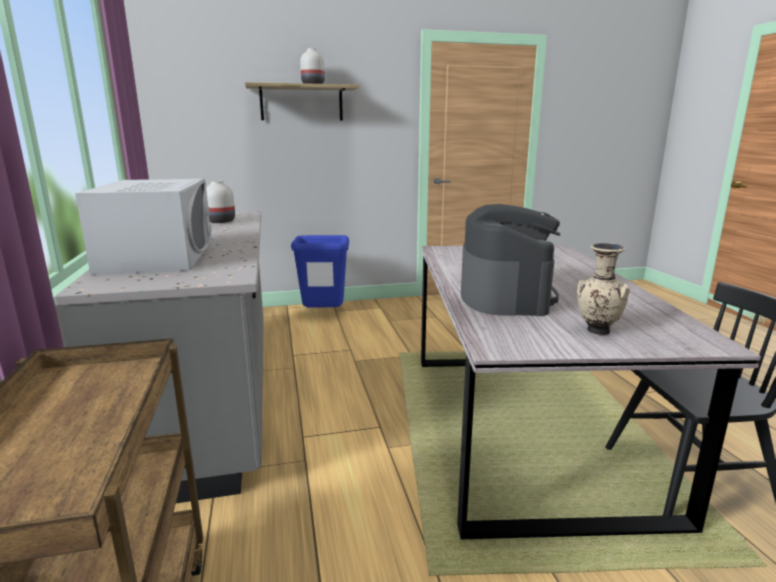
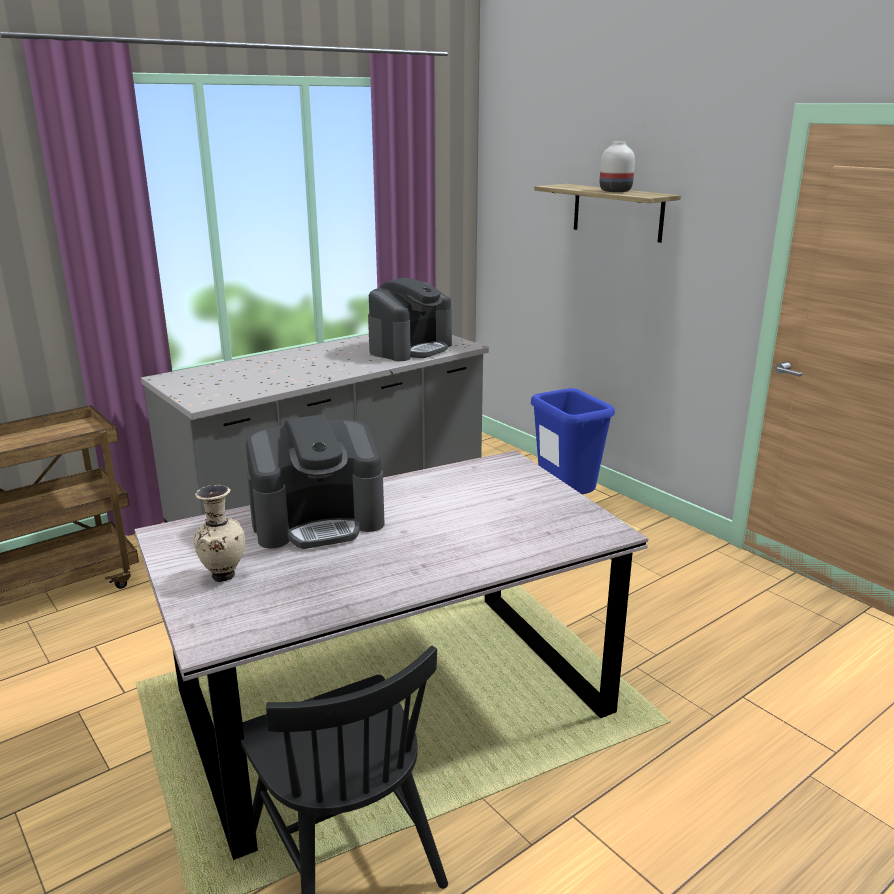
camera: 65 degrees right, 5 degrees up
(159, 256) = (254, 369): white microwave -> none
(220, 221) = (410, 348): white vase -> coffee machine

